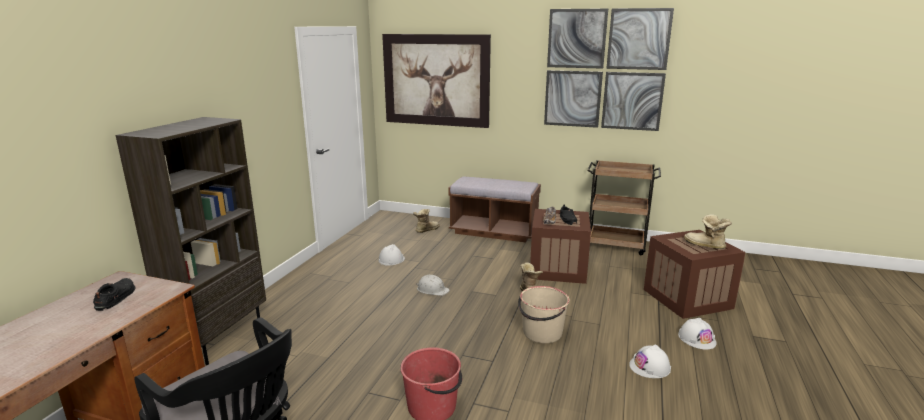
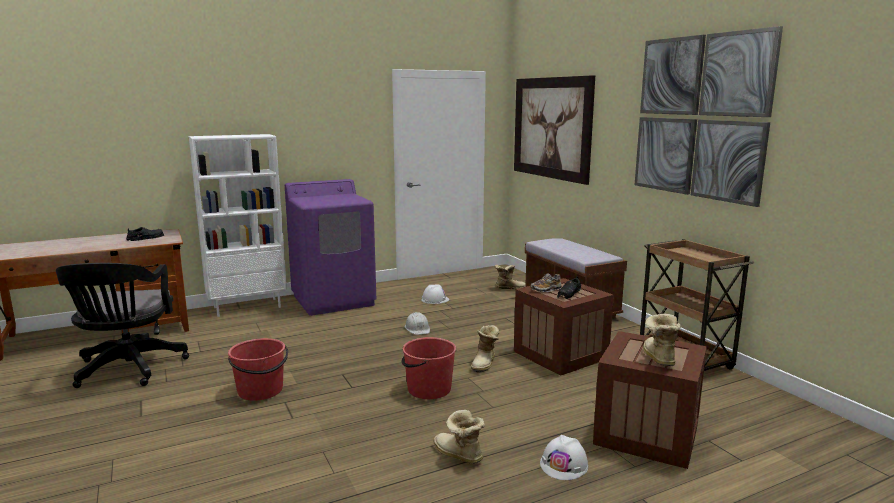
camera: 45 degrees right, 5 degrees down
(220, 339) = (248, 307): brown bookcase -> white bookcase
(302, 294) = (334, 300): none -> purple washing machine
(542, 333) = (428, 389): beige bucket -> red bucket
(650, 367) = (458, 455): white hard hat -> boot

